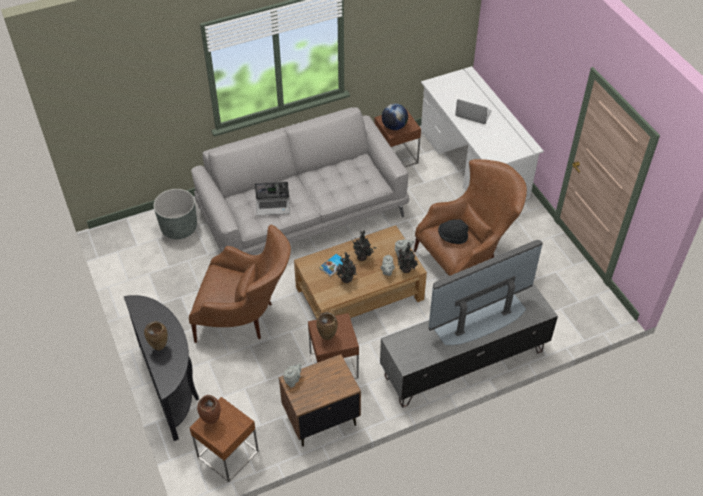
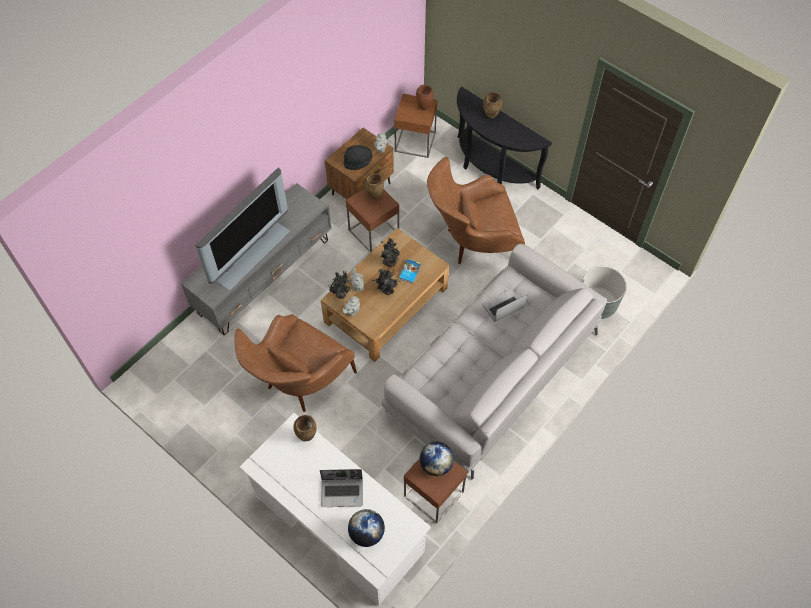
camera: 155 degrees right, 10 degrees up
(452, 237) = (310, 345): black hat -> black hat (358, 162)
(465, 90) = (367, 533): none -> globe
(485, 150) = (307, 437): none -> brown vase

